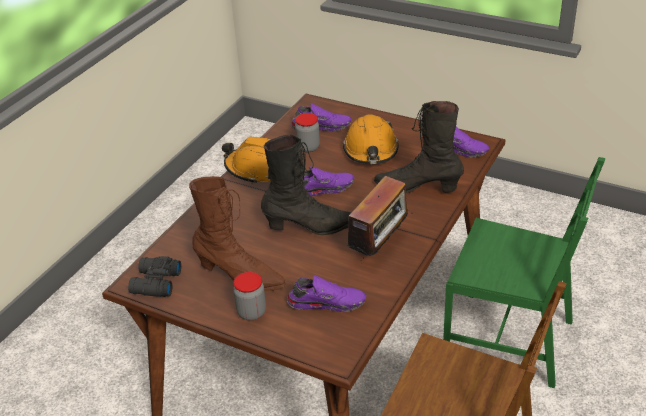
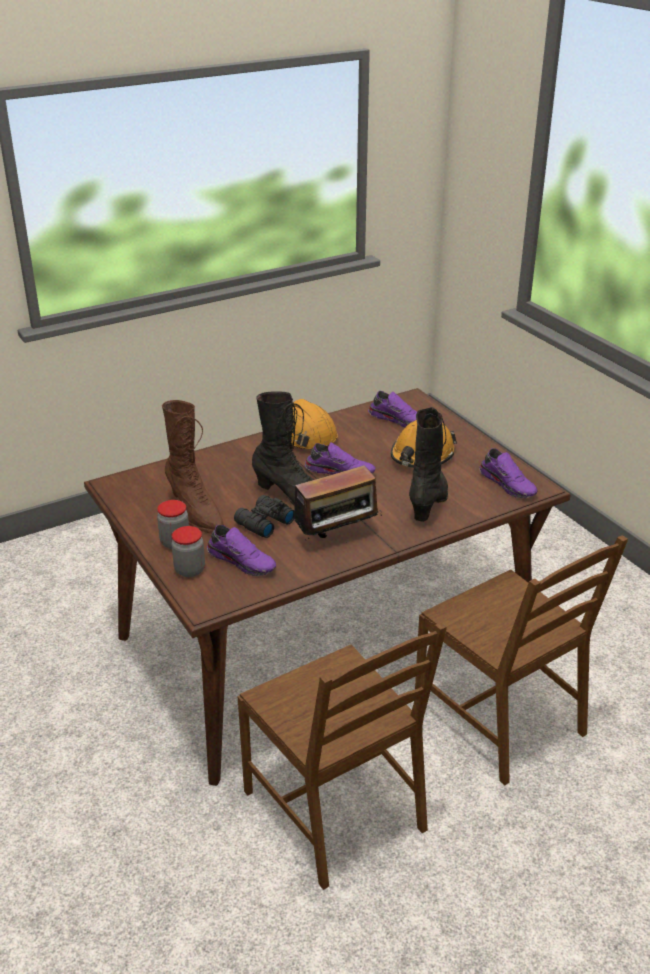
camera: 30 degrees right, 5 degrees down
(155, 283) = (127, 490): black binoculars -> black binoculars (263, 523)
(308, 147) = (367, 433): jar -> jar (189, 570)
(417, 188) = (429, 503): black boot -> black boot turned 60 degrees clockwise
(510, 339) = (502, 719): green chair -> brown chair

